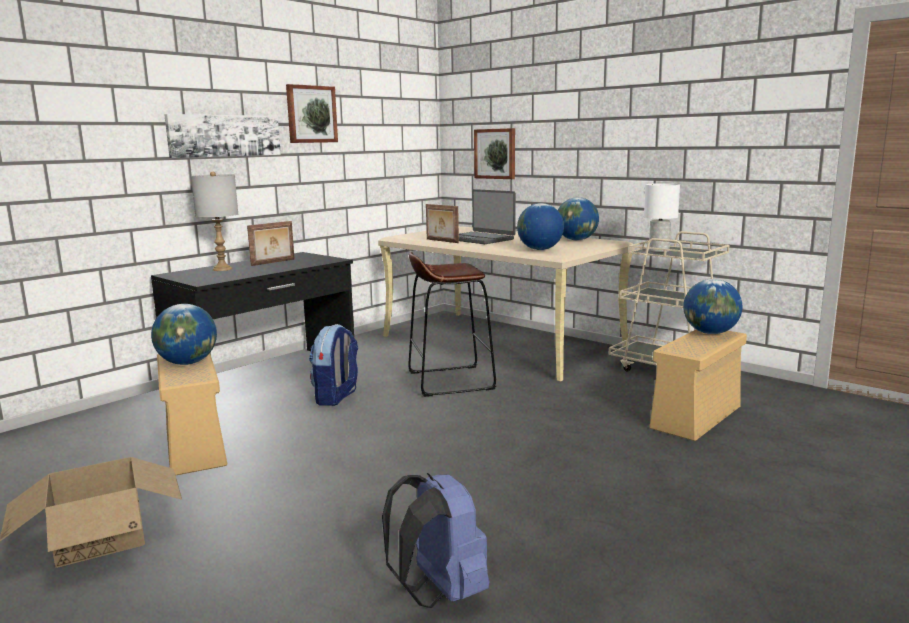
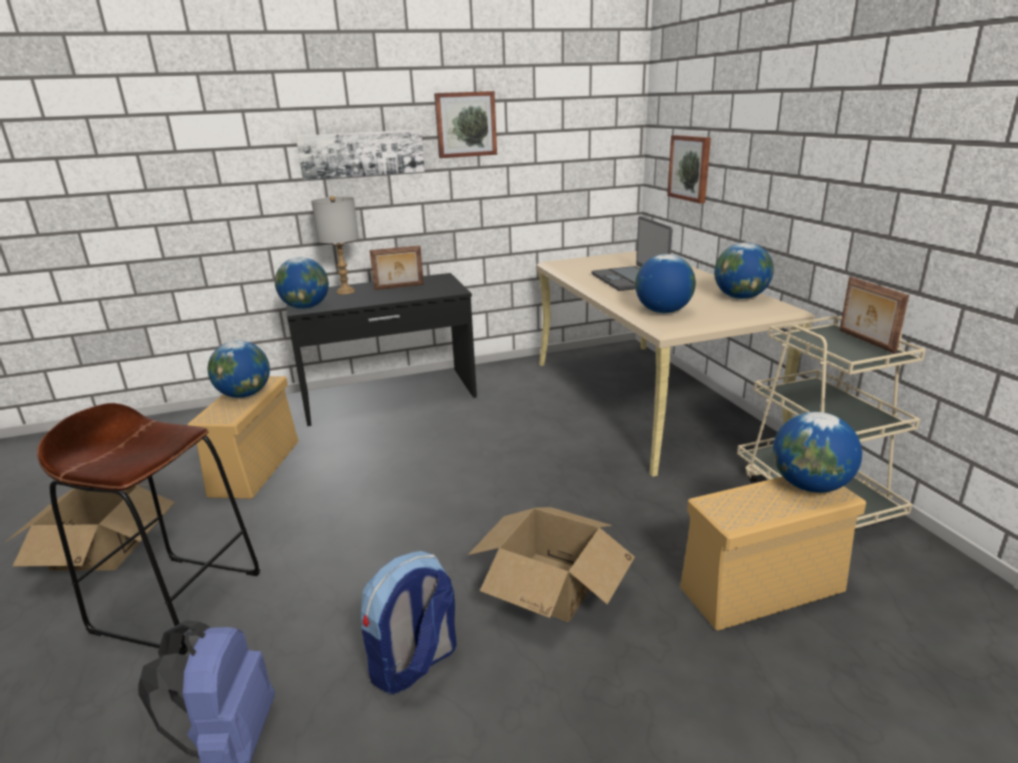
camera: 30 degrees right, 10 degrees up
(205, 280) = (306, 307): none -> globe
(337, 397) = (415, 439): backpack -> backpack (414, 664)
(441, 241) = (584, 278): picture frame -> picture frame (865, 341)
(450, 381) = (537, 444): brown stool -> brown stool (178, 601)
(567, 448) = (551, 585): none -> cardboard box
(658, 251) = (814, 339): white table lamp -> none

